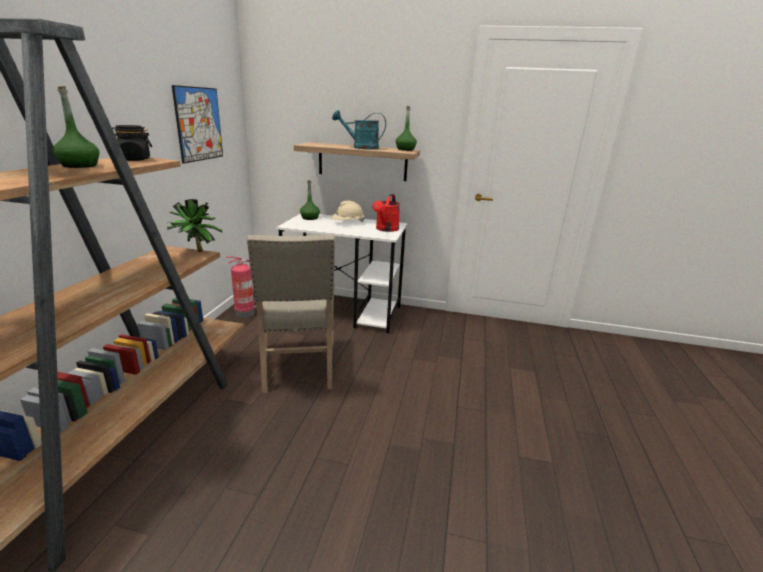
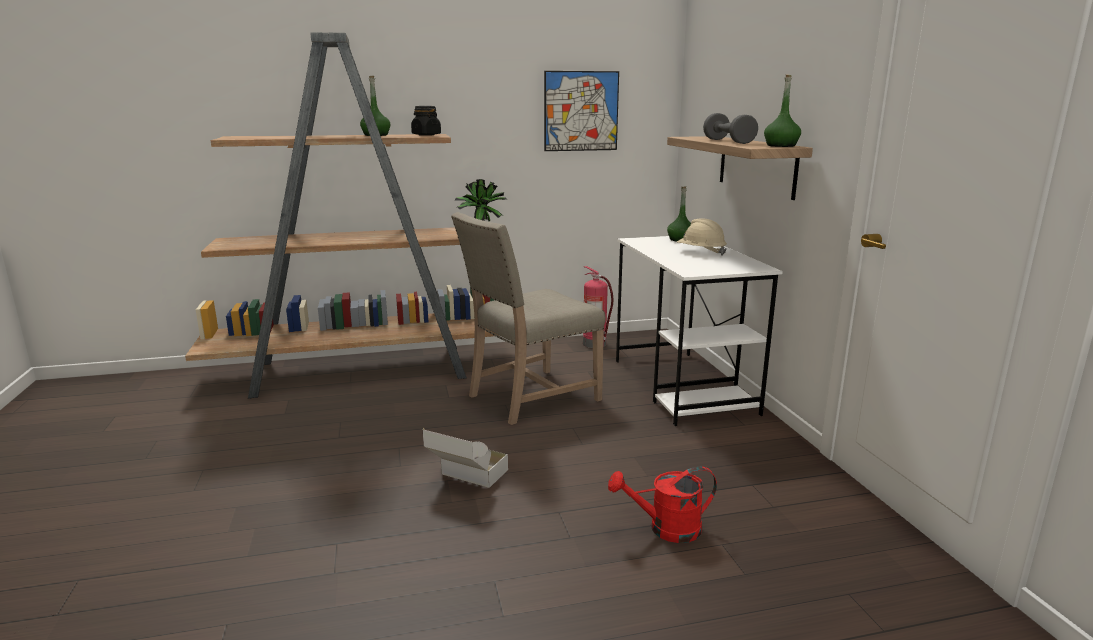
camera: 65 degrees right, 5 degrees down
(360, 147) = (728, 141): turquoise watering can -> grey dumbbell
(386, 229) = (718, 267): red watering can -> red watering can (666, 529)
(394, 433) = (466, 479): none -> cardboard box

